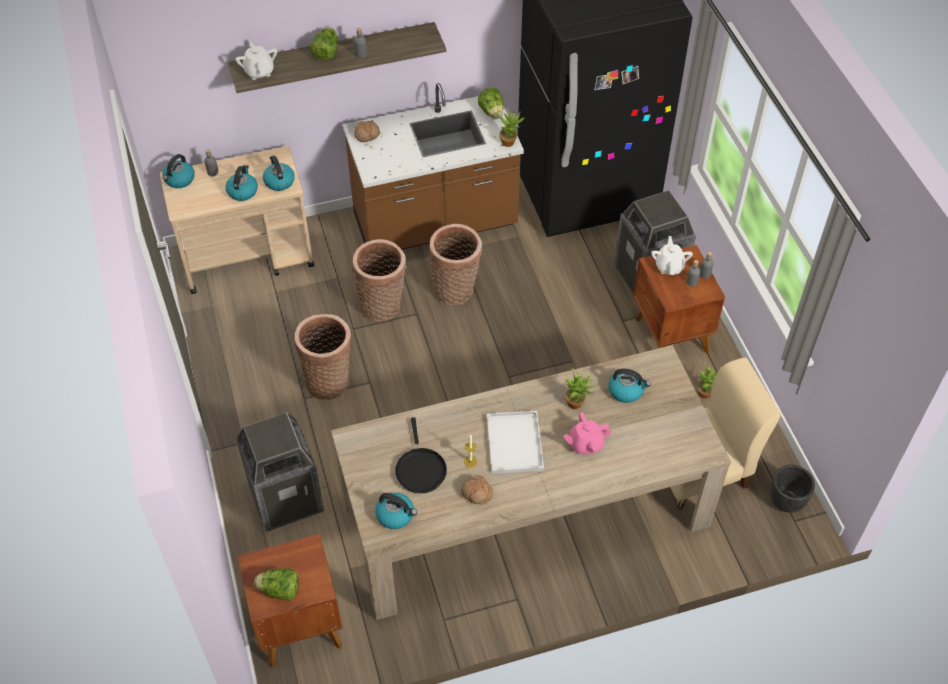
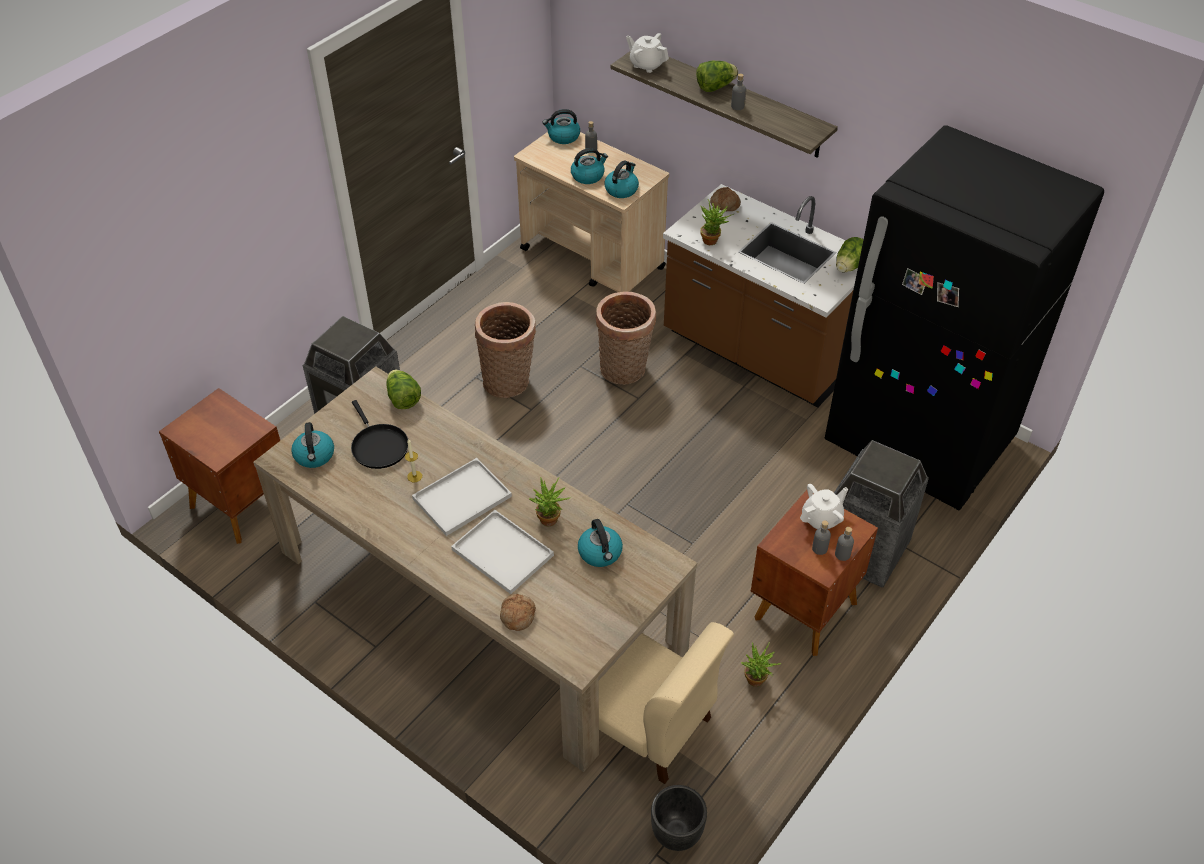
camera: 55 degrees right, 5 degrees down
(259, 71) = (646, 65): white teapot -> white teapot turned 90 degrees counterclockwise
(280, 590) = (200, 432): lettuce -> lettuce (403, 399)
(420, 469) = (378, 446): black frying pan -> black frying pan turned 75 degrees counterclockwise
(456, 290) = (693, 410): basket -> none
(476, 493) = (381, 499): bread -> bread (517, 615)
(510, 141) = (826, 297): potted plant -> potted plant (713, 241)
(585, 444) = (504, 553): pink teapot -> white tray

